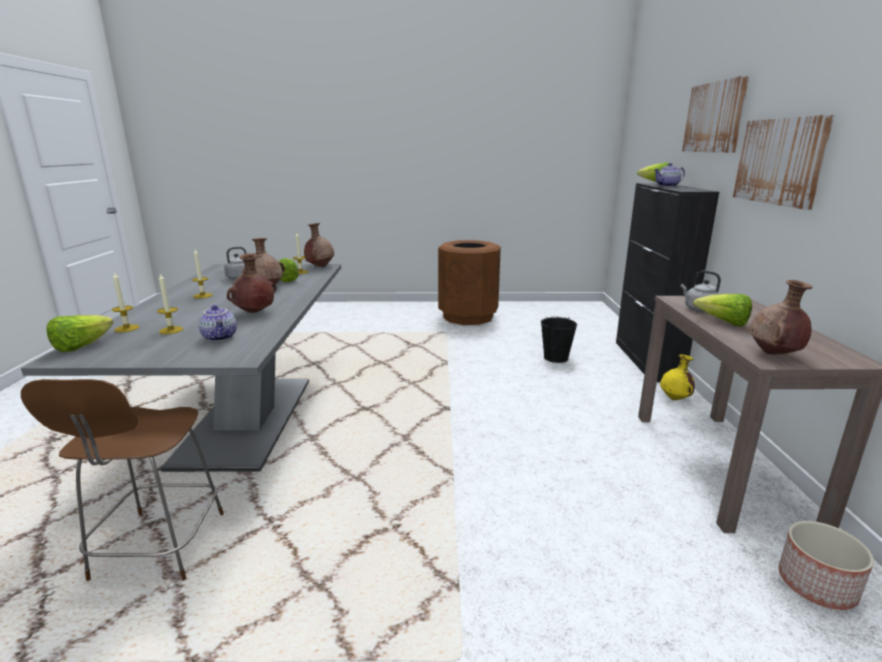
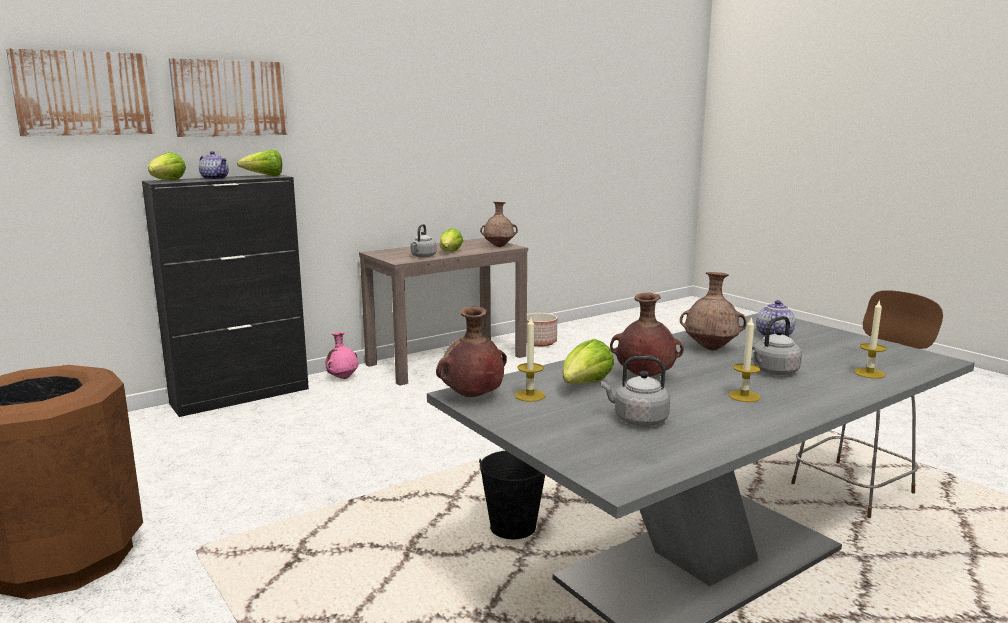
camera: 125 degrees left, 5 degrees down
(82, 346) = (918, 366): lettuce -> lettuce (264, 176)
(171, 330) = (818, 356): candle -> none
(196, 311) = (773, 372): none -> grey kettle
(556, 358) = (269, 438): black bucket -> black bucket (512, 528)
(675, 399) = (343, 378): yellow vase -> pink vase
(780, 161) = (354, 139): picture -> picture (84, 93)

